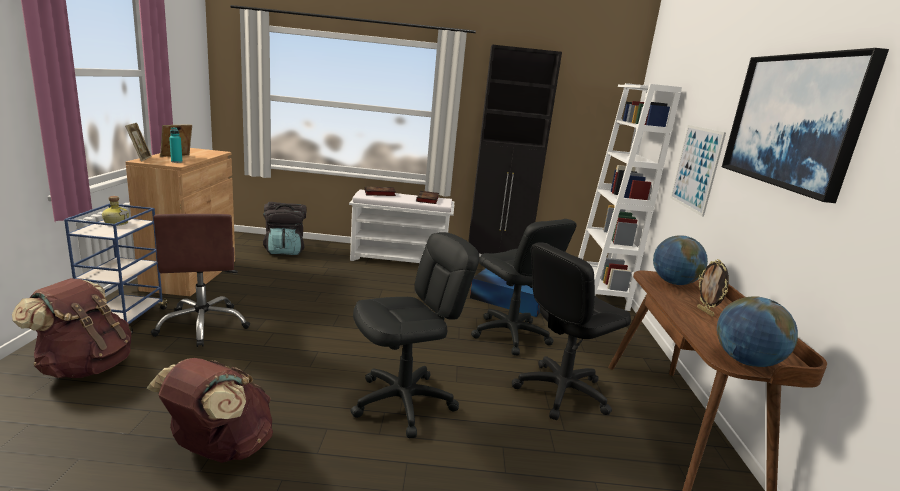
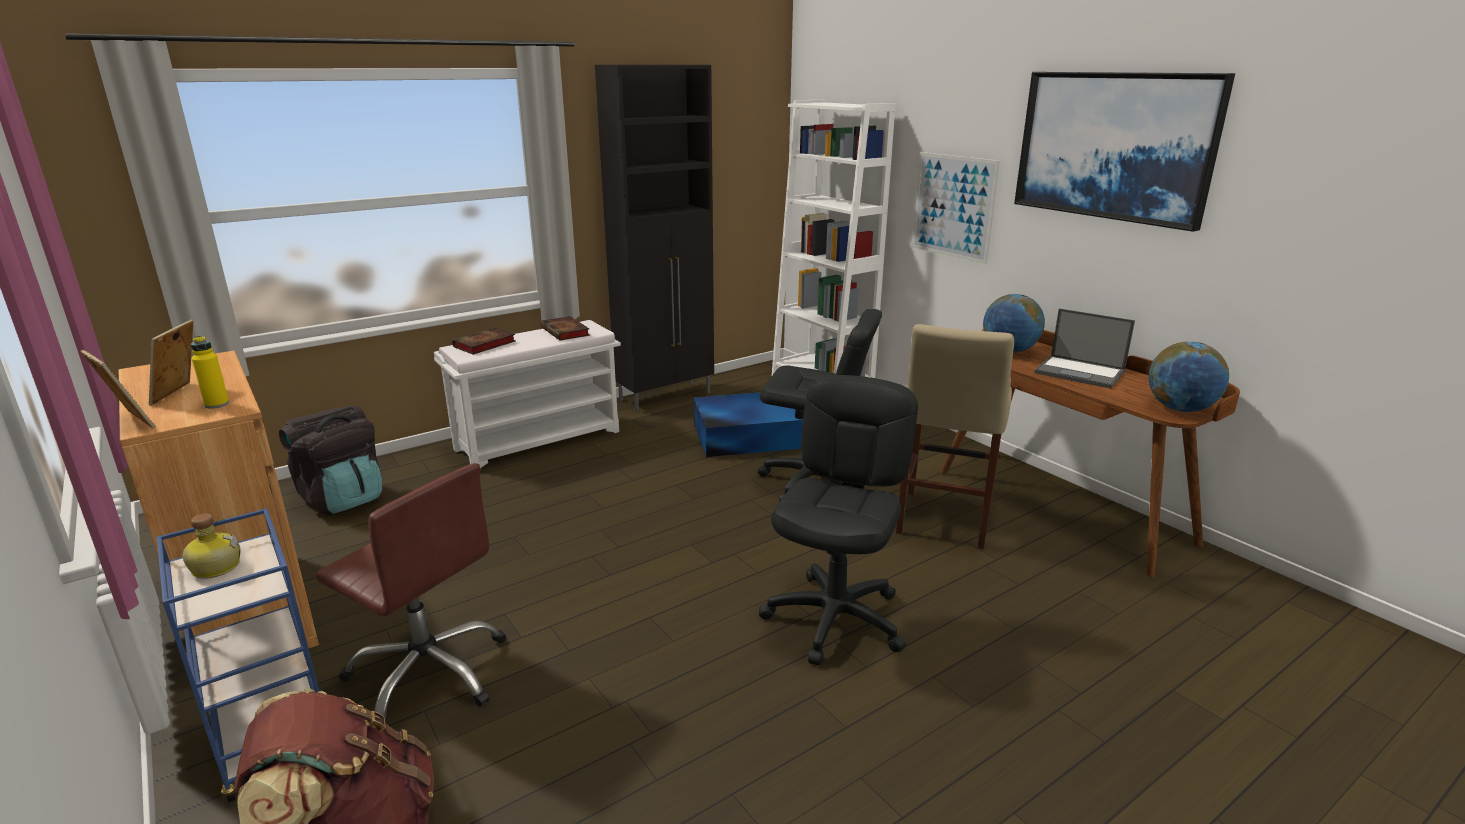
camera: 35 degrees left, 5 degrees up
(176, 162) = (217, 404): turquoise bottle -> yellow bottle
(219, 449) = (745, 798): brown backpack -> none
(561, 392) = (942, 522): black office chair -> beige stool
(705, 312) = (1080, 372): picture frame -> laptop

